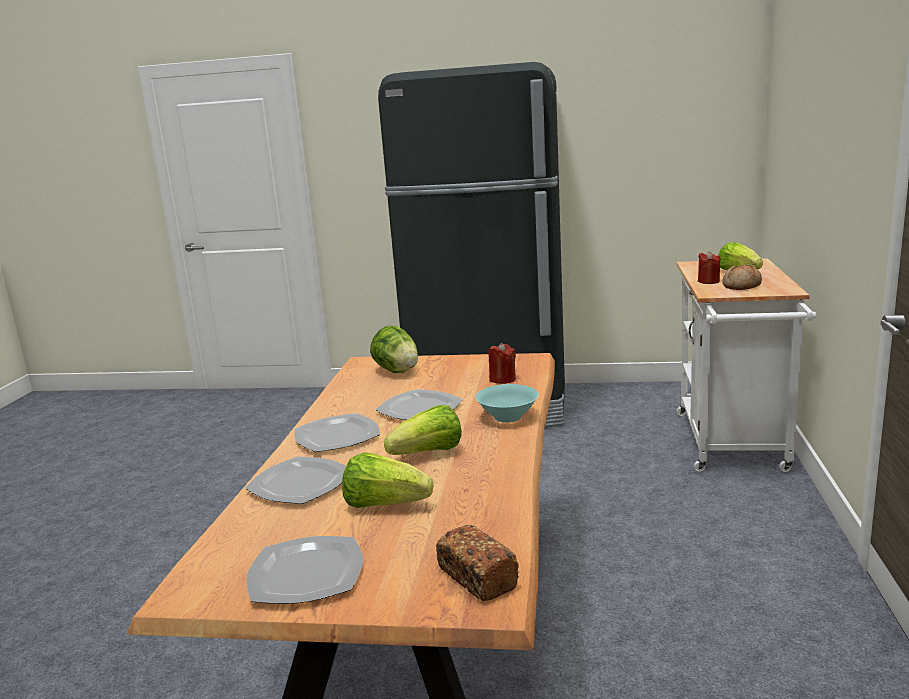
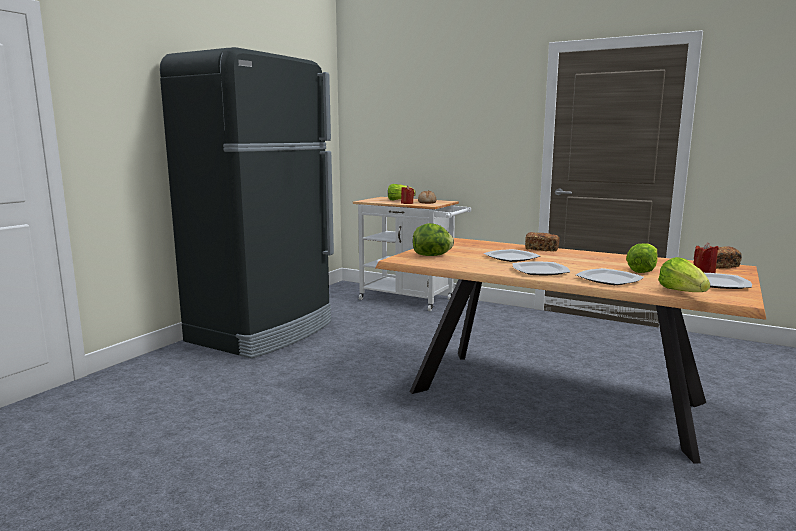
camera: 70 degrees left, 5 degrees down
(429, 453) = (581, 261): lettuce -> lettuce (682, 292)
(502, 379) = (480, 245): red candle -> red candle (704, 272)
(508, 417) = (541, 249): turquoise bowl -> bread

